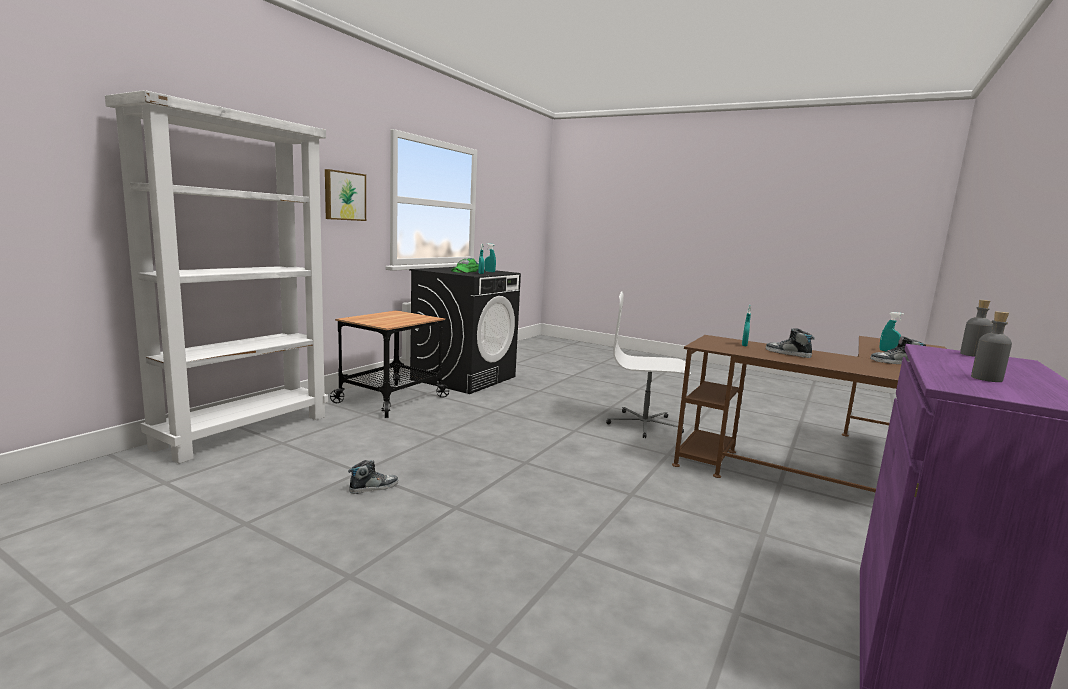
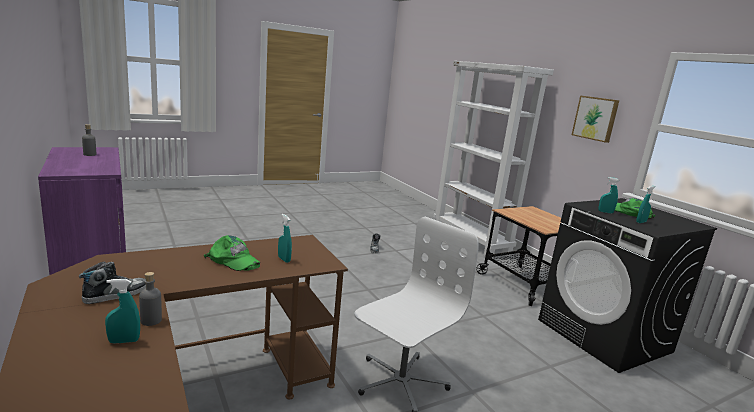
camera: 120 degrees right, 5 degrees up
(787, 353) = (233, 260): shoe -> green cap
(972, 354) = (81, 171): grey bottle -> grey bottle (151, 320)

